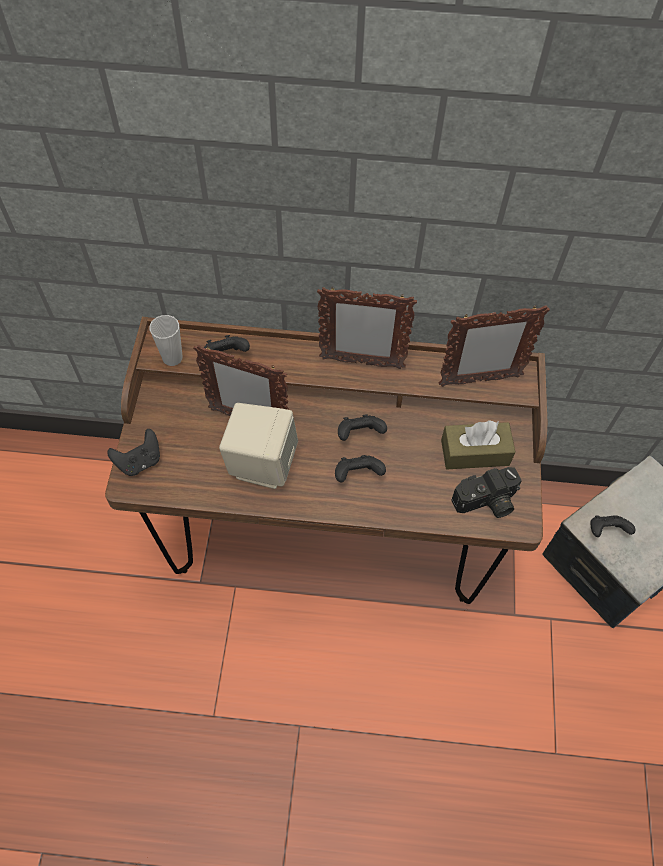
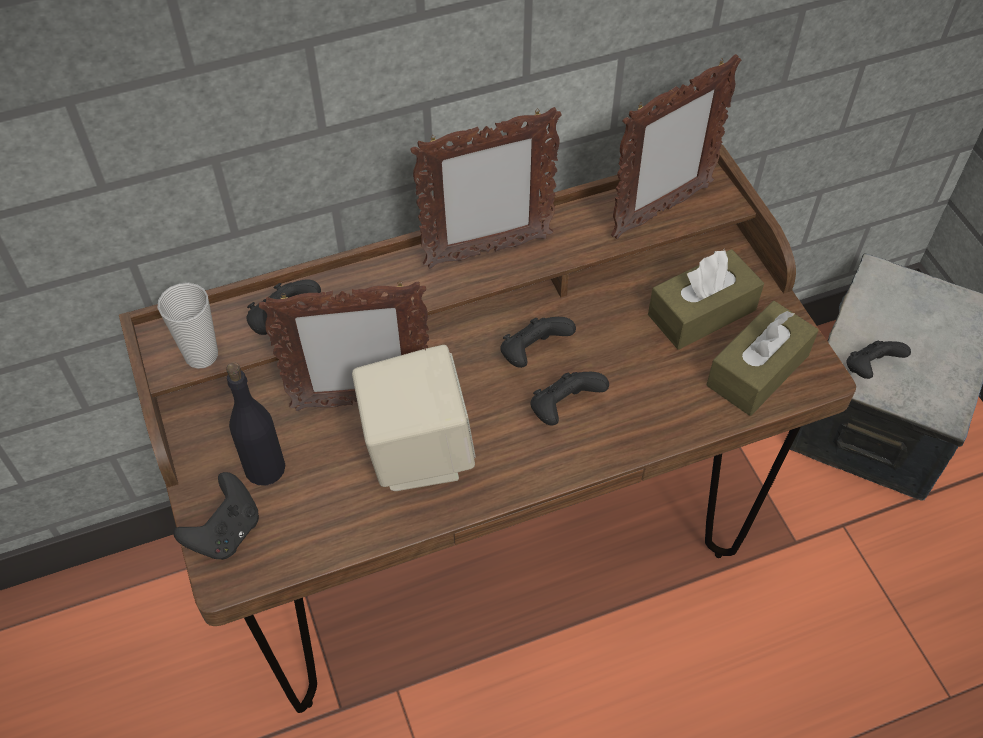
camera: 25 degrees left, 5 degrees down
(178, 435) = (264, 468): none -> black bottle
(486, 503) = (757, 370): camera -> brown tissue box

